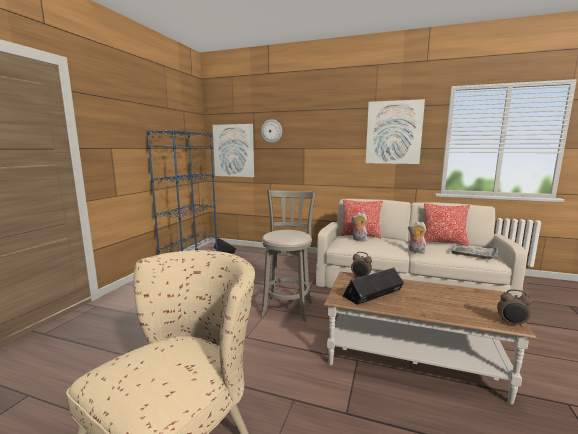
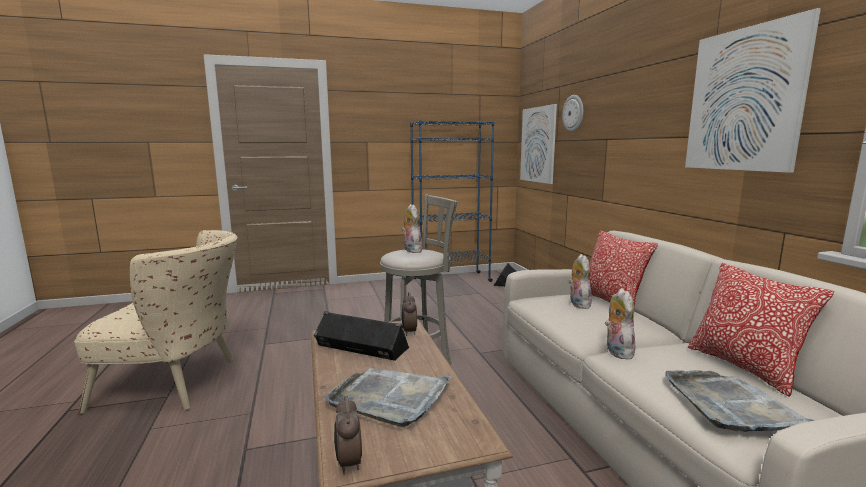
camera: 55 degrees right, 0 degrees up
(278, 232) = (411, 250): none -> plush toy
(446, 301) = (390, 397): none -> grey tray

